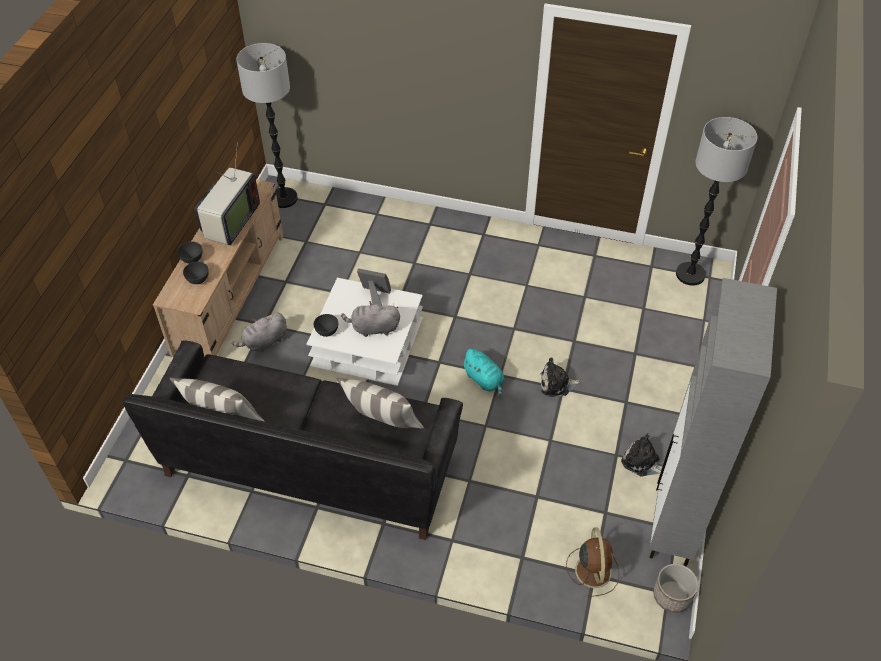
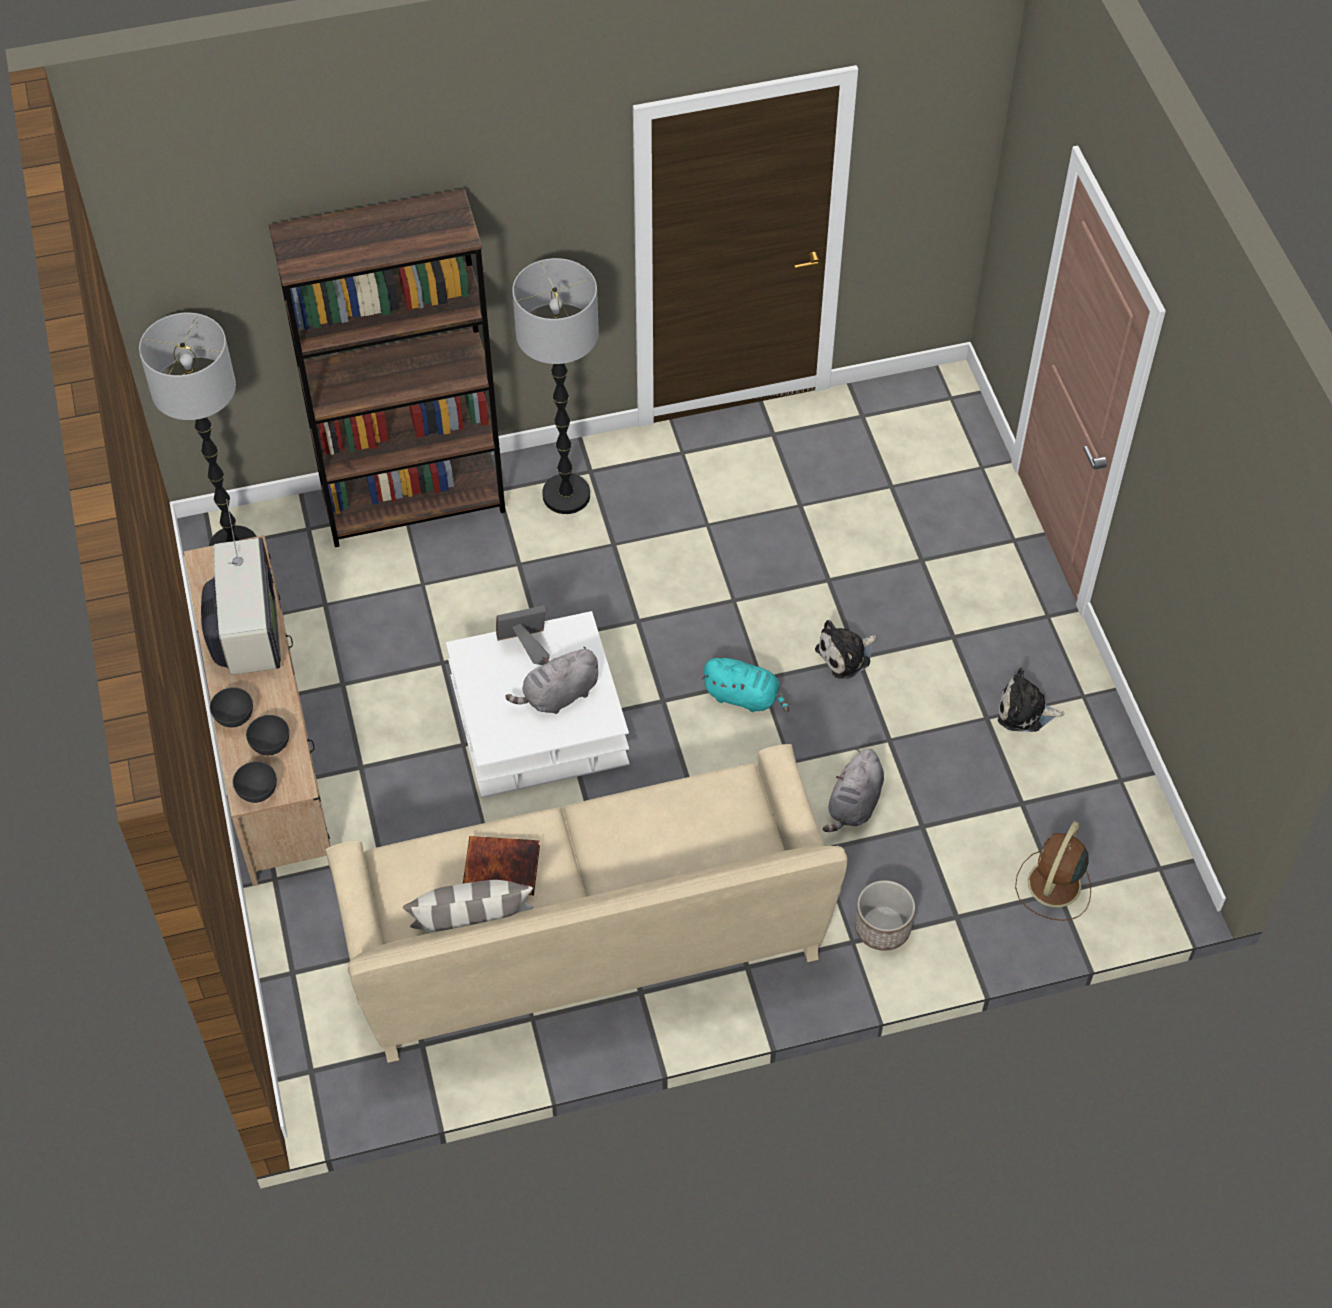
camera: 30 degrees left, 5 degrees up
(264, 342) = (382, 794): grey plush toy -> grey plush toy (854, 805)
(264, 394) = (502, 866): none -> book
(309, 465) = (587, 941): black sofa -> beige sofa
(326, 331) = (493, 733): grey bowl -> grey bowl (257, 792)
(383, 424) = (699, 828): pillow -> none
(384, 213) = (414, 502): none -> brown bookcase
(593, 569) = (1053, 886): brown fan -> brown fan turned 120 degrees counterclockwise
(671, 596) = (1167, 869): planter -> planter (882, 928)
(672, 525) = (1113, 778): grey cabinet -> none
(690, 274) = (922, 405): floor lamp -> floor lamp (566, 495)

